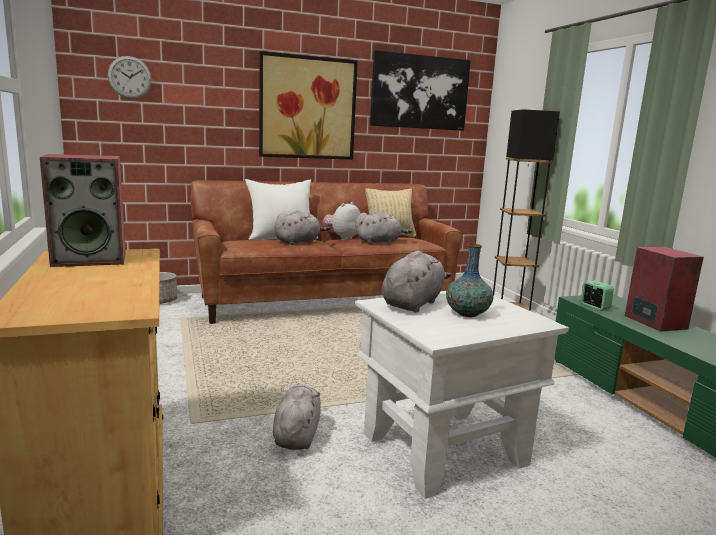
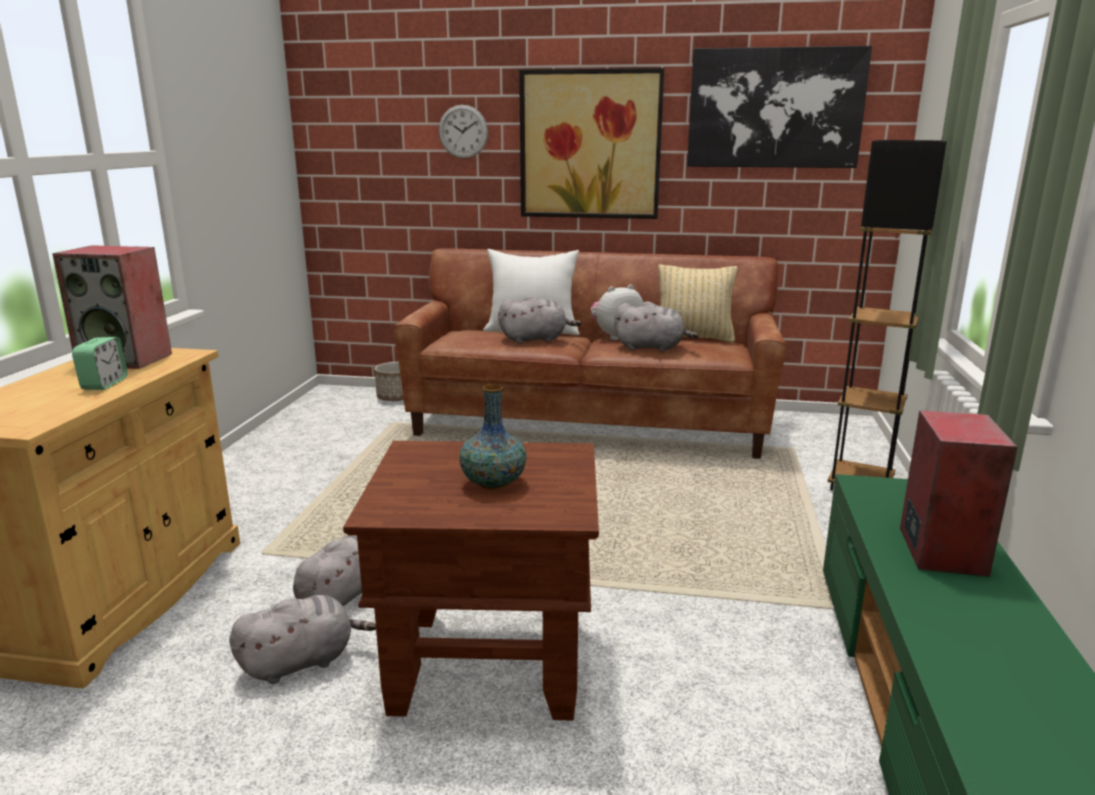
camera: 30 degrees right, 5 degrees up
(130, 77) = (365, 120): wall clock -> wall clock (463, 131)
(413, 303) = (453, 456): grey plush toy -> grey plush toy (302, 662)
(443, 448) = (487, 661): white side table -> brown side table
(594, 307) = (868, 503): alarm clock -> alarm clock (104, 384)

